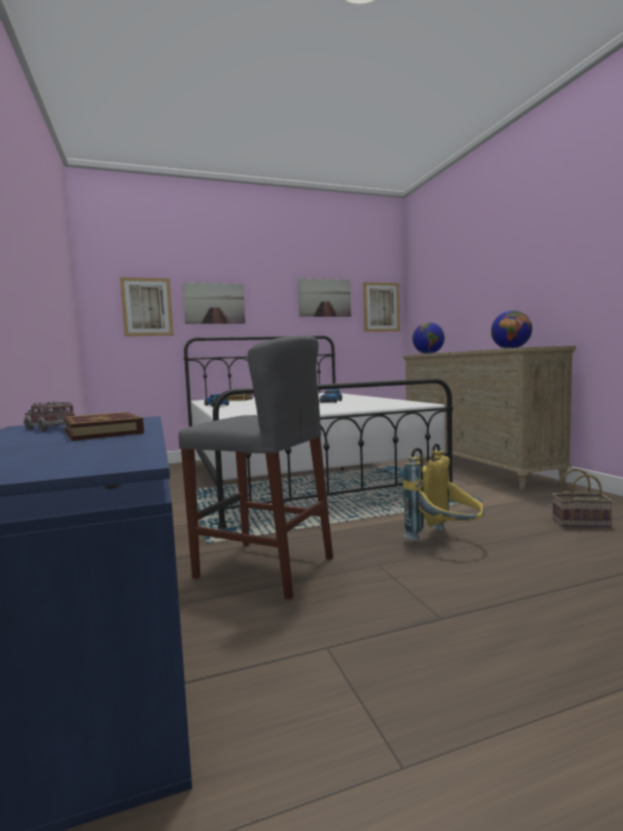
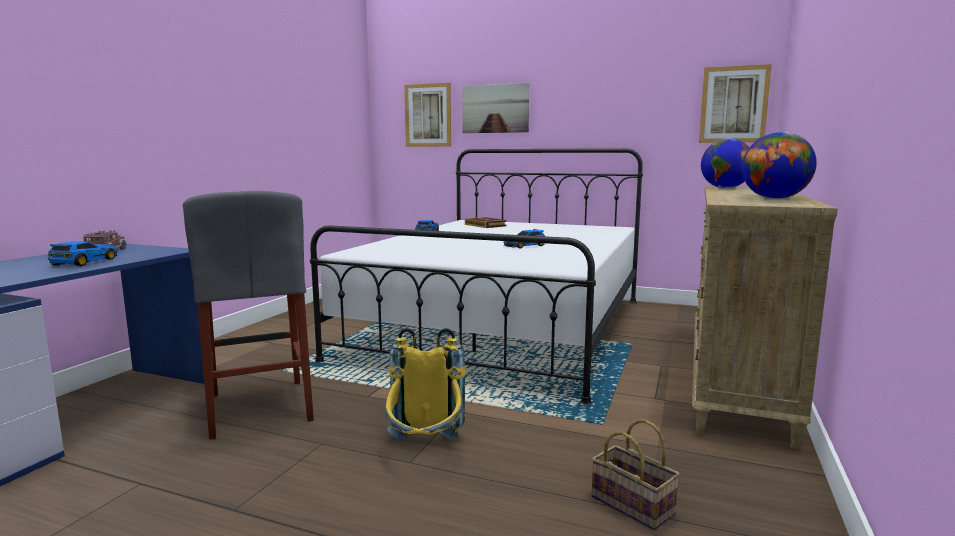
camera: 40 degrees right, 5 degrees up
(102, 432) = (83, 262): book -> toy car
(324, 298) = (639, 95): picture -> none

